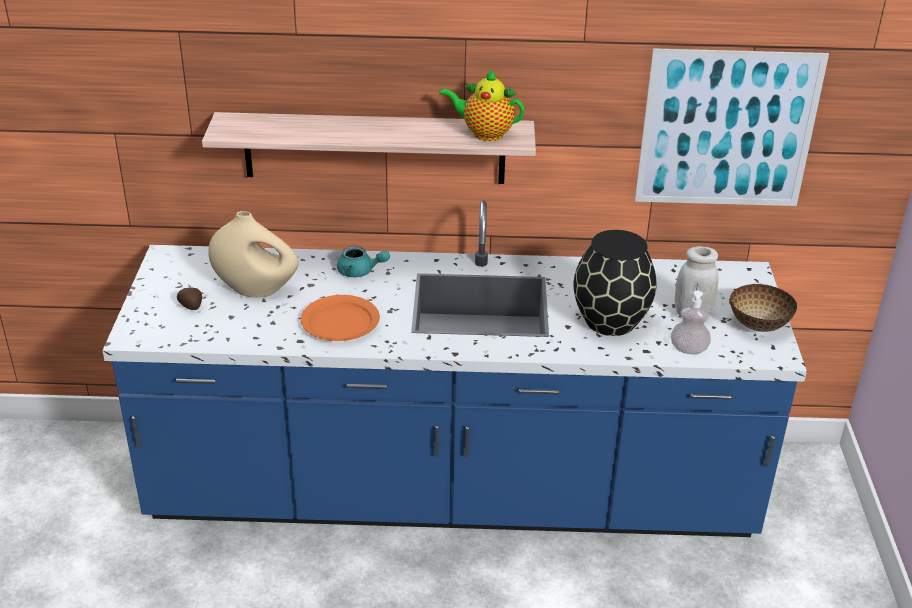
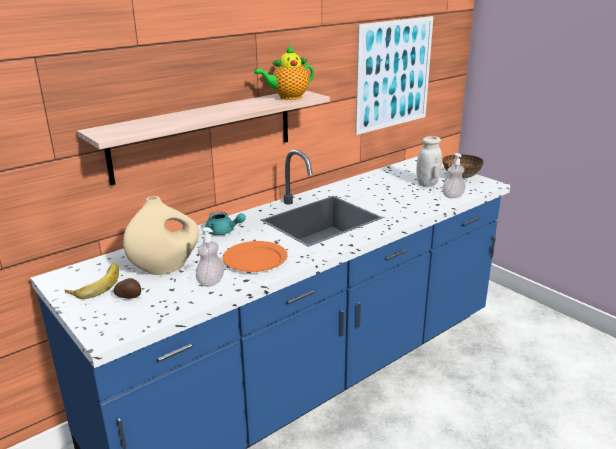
camera: 40 degrees left, 10 degrees down
(184, 278) = (95, 284): none -> banana
(270, 326) = (211, 282): none -> soap dispenser
(360, 272) = (223, 232): turquoise teapot -> turquoise teapot turned 45 degrees clockwise
(609, 320) = (398, 200): black vase -> none

